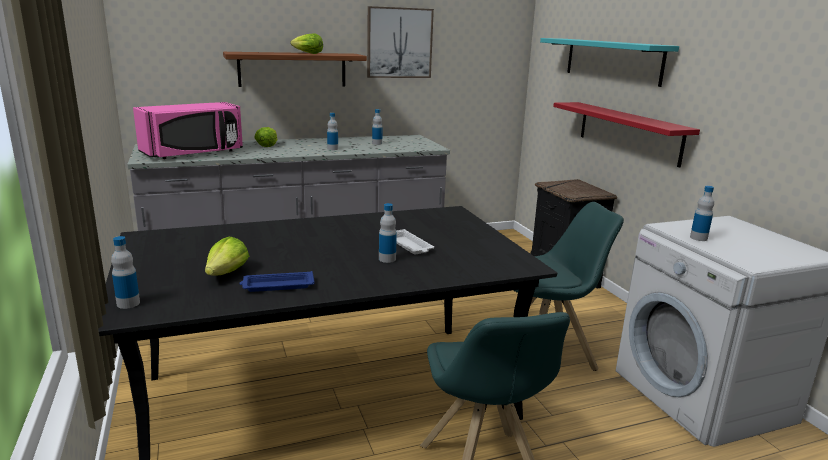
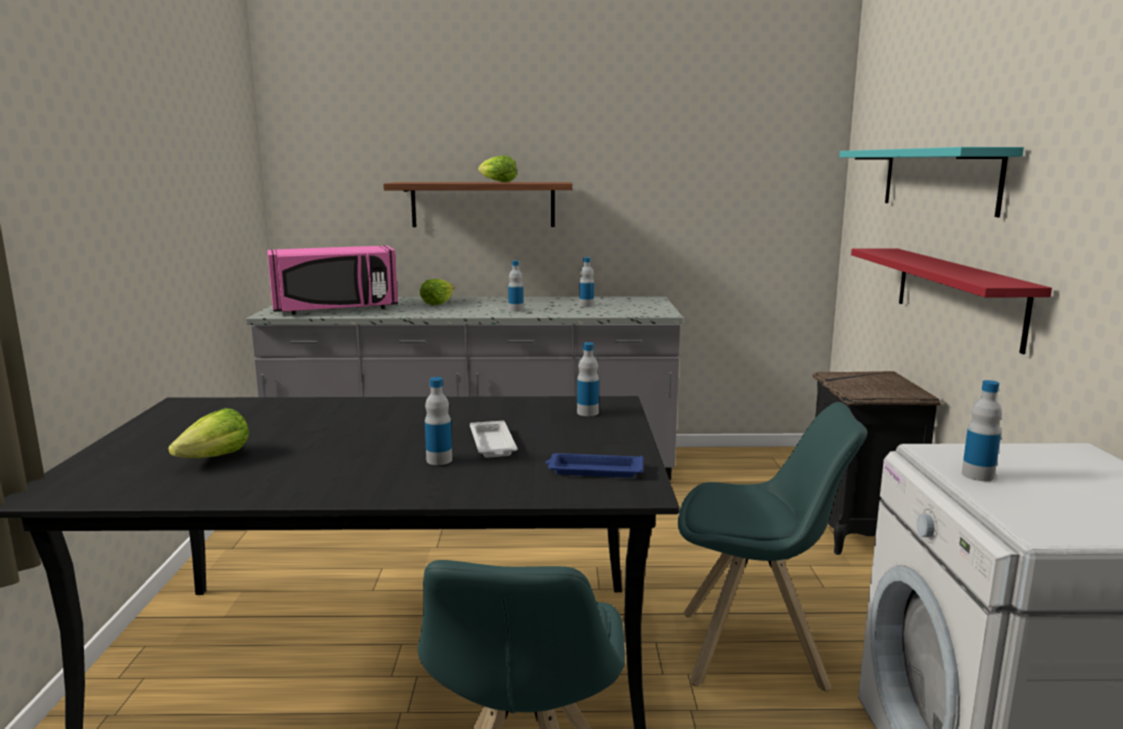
camera: 20 degrees right, 5 degrees down
(128, 303) = (62, 482): bottle -> bottle (587, 412)
(277, 286) = (254, 480): blue tray -> blue tray (593, 471)
(399, 43) = (633, 166): picture -> none

